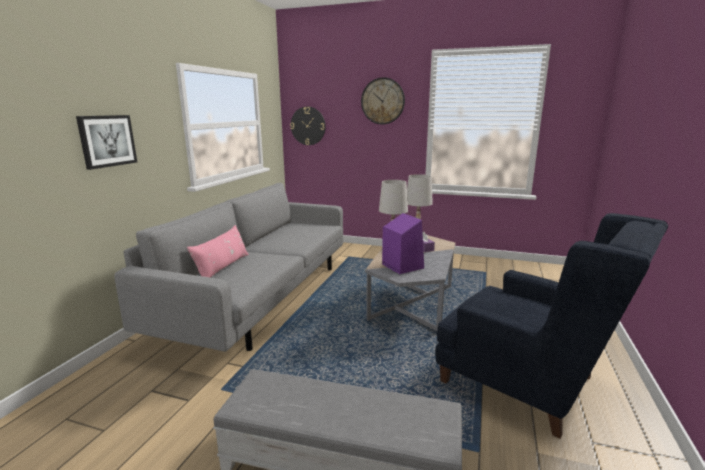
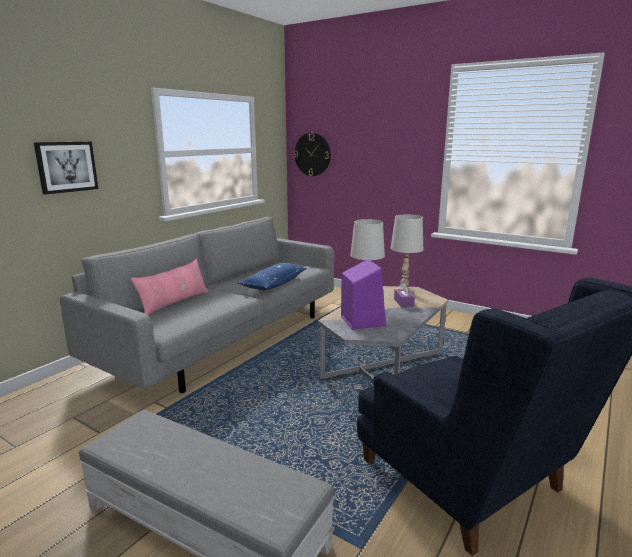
camera: 15 degrees right, 0 degrees up
(304, 242) = (274, 284): none -> blue pillow
(382, 101) = (393, 126): wall clock -> none

